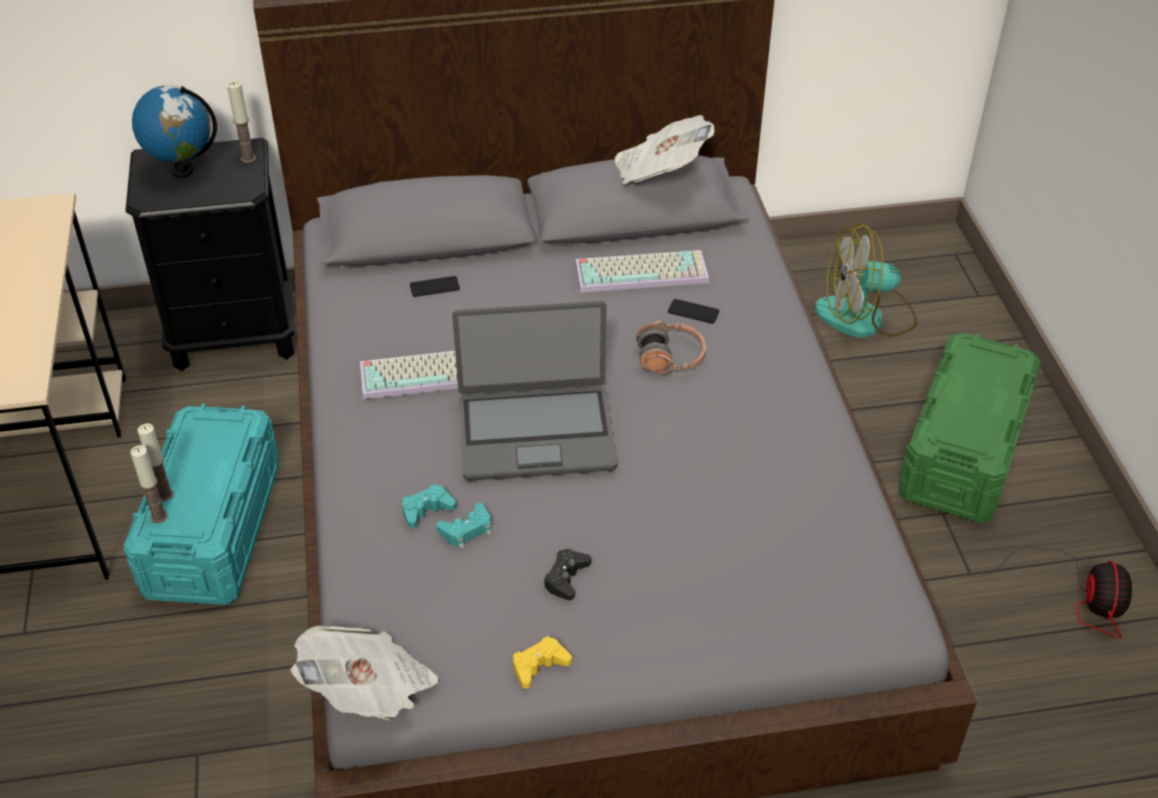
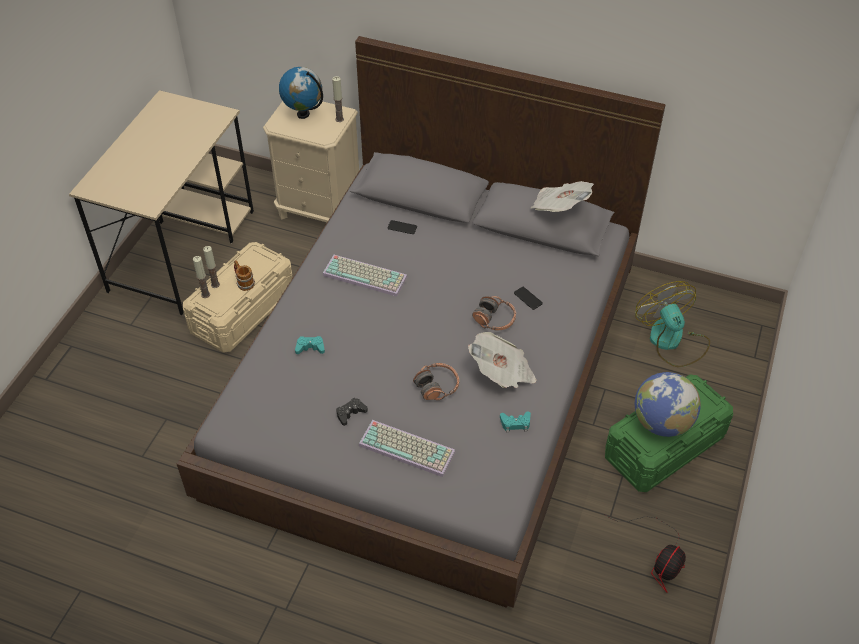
camera: 30 degrees right, 5 degrees up
(213, 472) = (244, 282): none -> mug
(214, 528) = (243, 311): turquoise storage box -> beige storage box
(234, 334) = (319, 209): black nightstand -> beige nightstand
(369, 691) = (222, 424): newspaper -> newspaper (502, 373)
(467, 530) = (321, 367): turquoise game controller -> turquoise game controller (515, 423)
(536, 433) = (392, 331): laptop -> none
(539, 666) = (306, 450): yellow game controller -> none
(642, 271) = (519, 263): keyboard -> keyboard (408, 447)
(663, 482) = (437, 386): none -> headphones
(865, 317) = (671, 341): fan -> fan turned 45 degrees clockwise
(970, 409) = (661, 423): none -> globe

